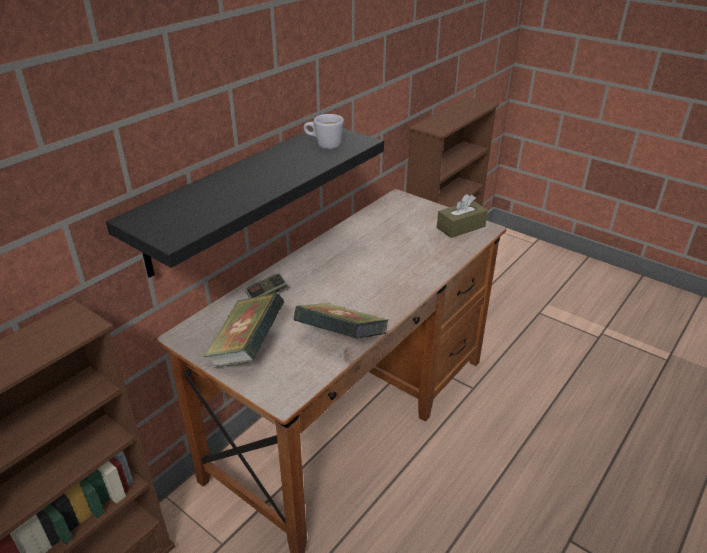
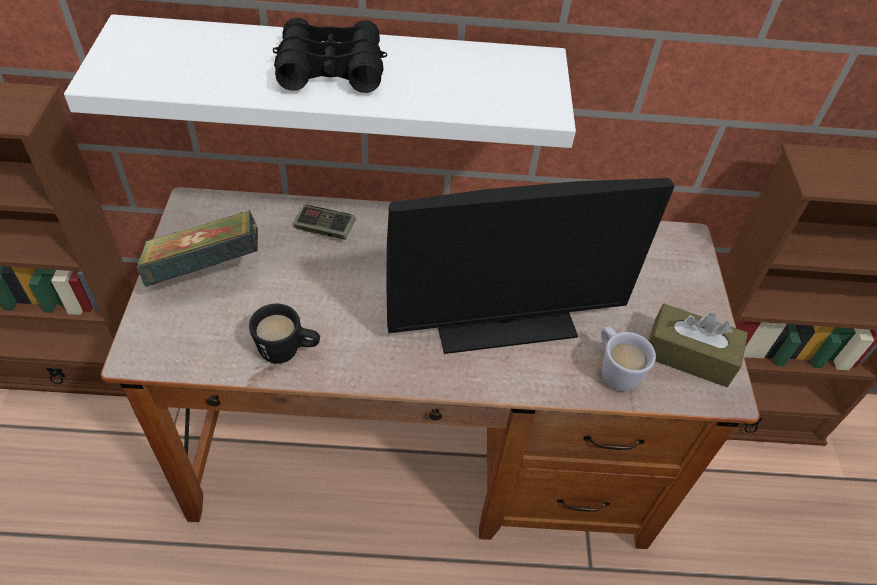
camera: 50 degrees right, 15 degrees up
(235, 196) = (341, 80): black shelf -> white shelf
(261, 175) = (330, 68): none -> black binoculars
(323, 145) = (484, 80): white mug -> white mug (614, 370)
(341, 340) = (288, 351): book -> black mug
(392, 264) = (504, 321): none -> monitor

